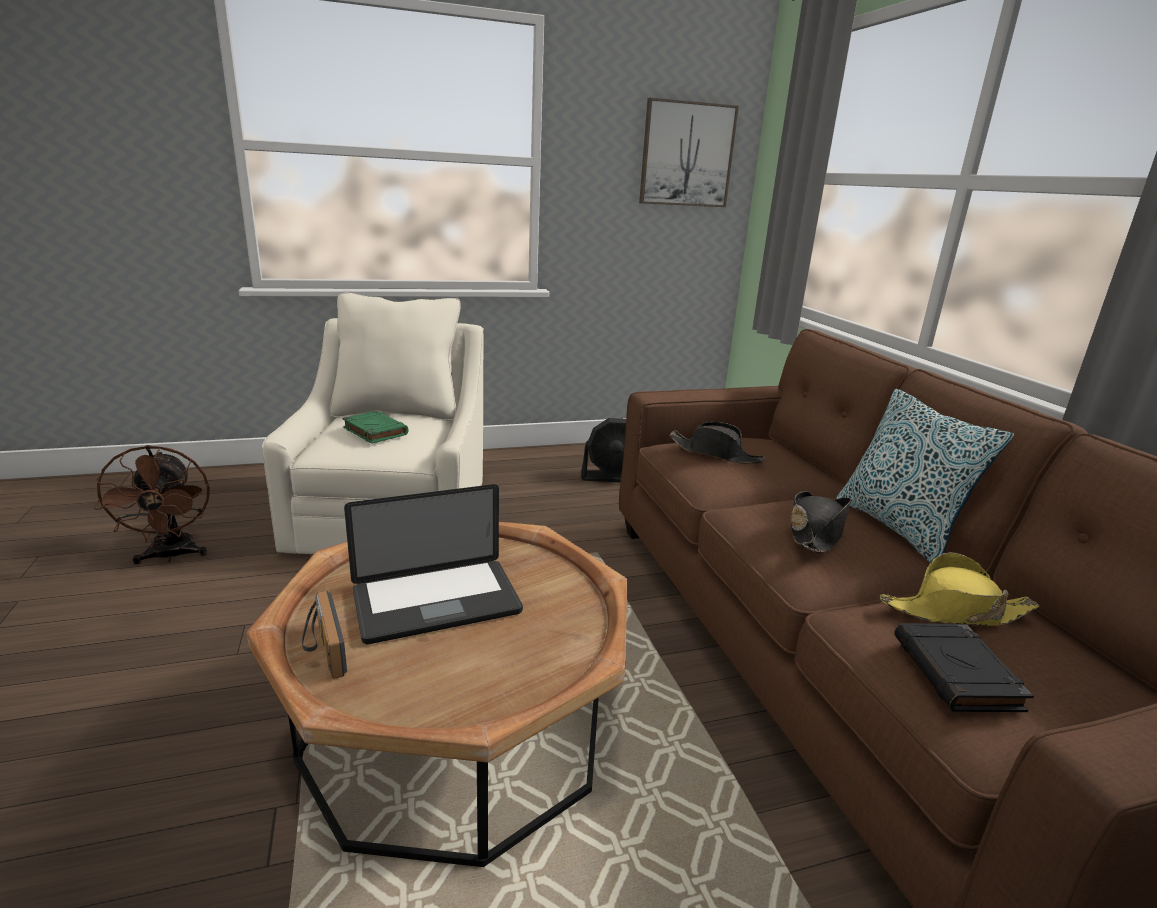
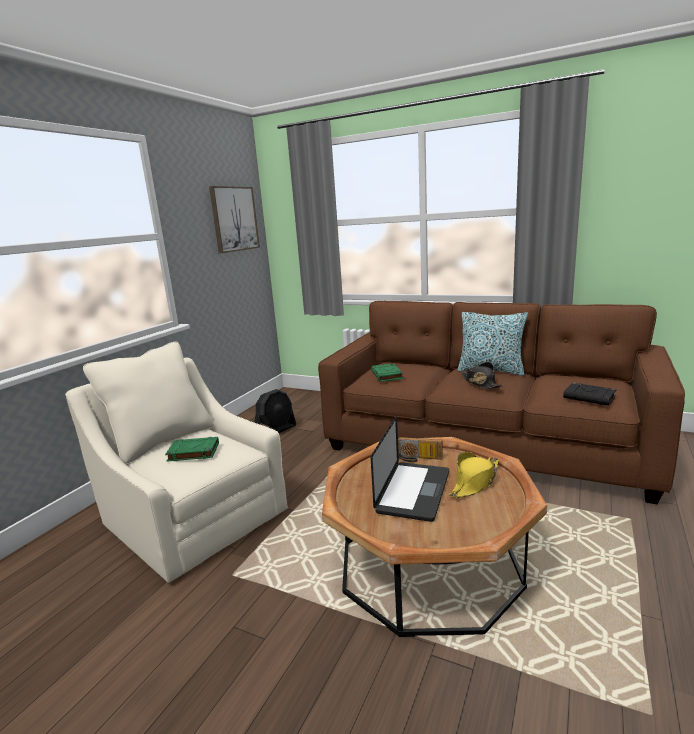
camera: 45 degrees left, 5 degrees down
(171, 556) = (75, 650): brown fan -> none
(322, 649) = (423, 536): radio -> radio (418, 459)
(715, 453) = (387, 375): black hat -> green book
(954, 611) = (555, 383): yellow hat -> yellow hat (475, 482)

